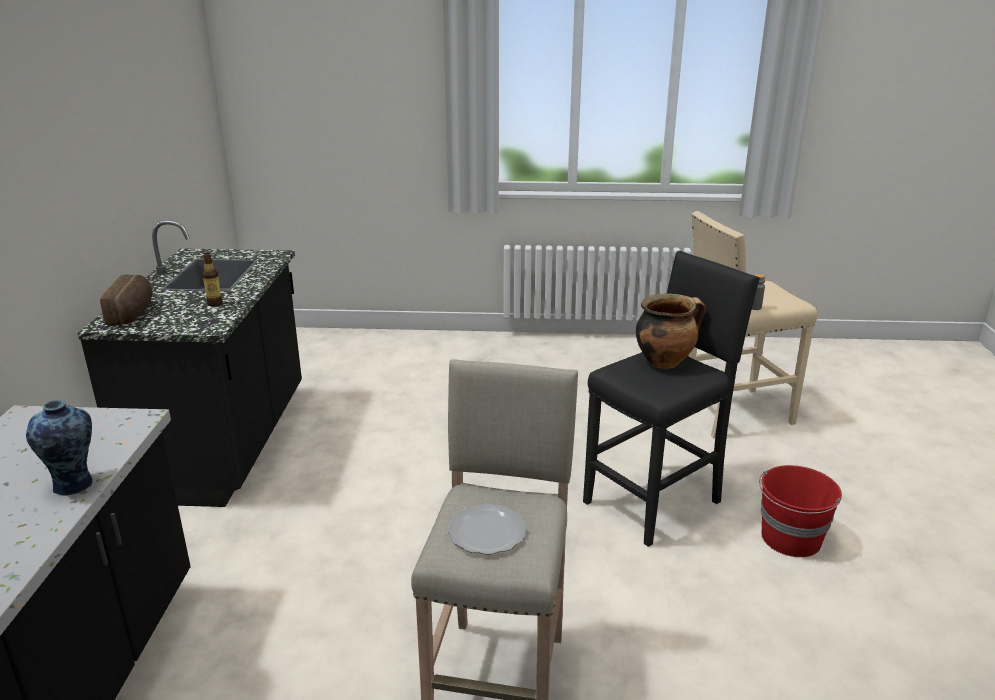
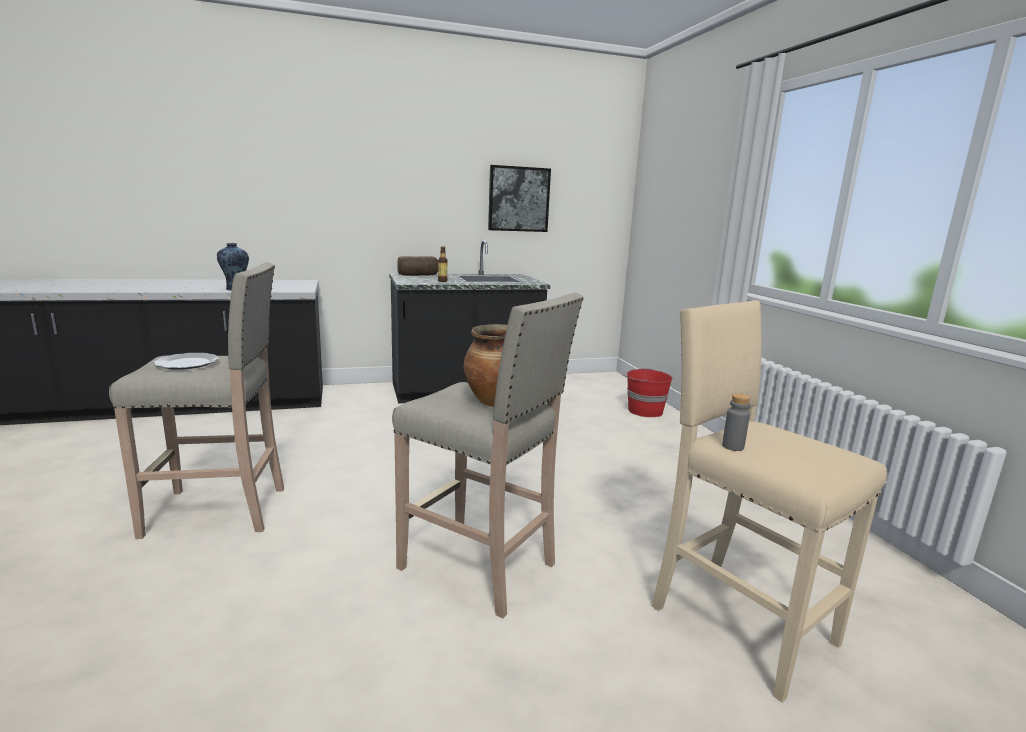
camera: 70 degrees right, 10 degrees down
(149, 140) = (518, 199): none -> picture
(655, 501) = (480, 567): black stool -> beige stool
(790, 539) = (443, 691): red bucket -> red bucket (644, 411)

